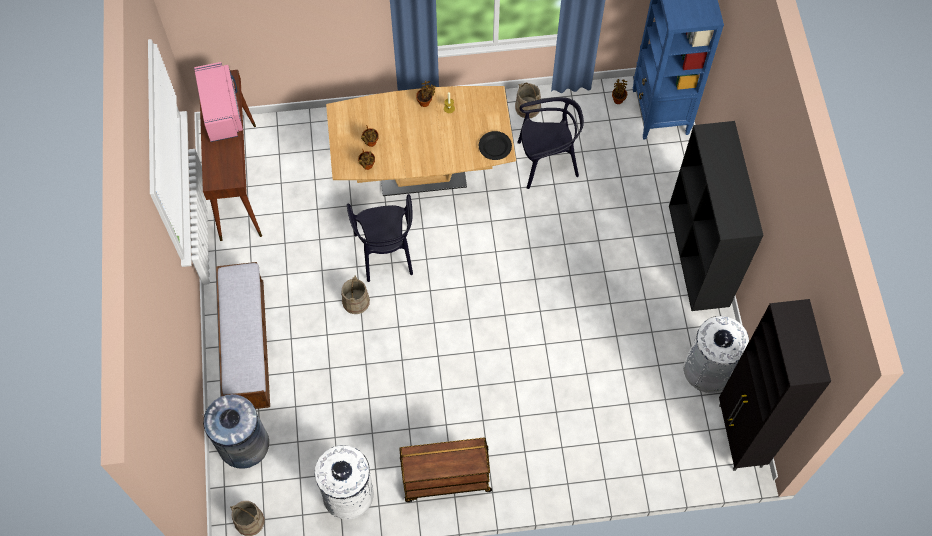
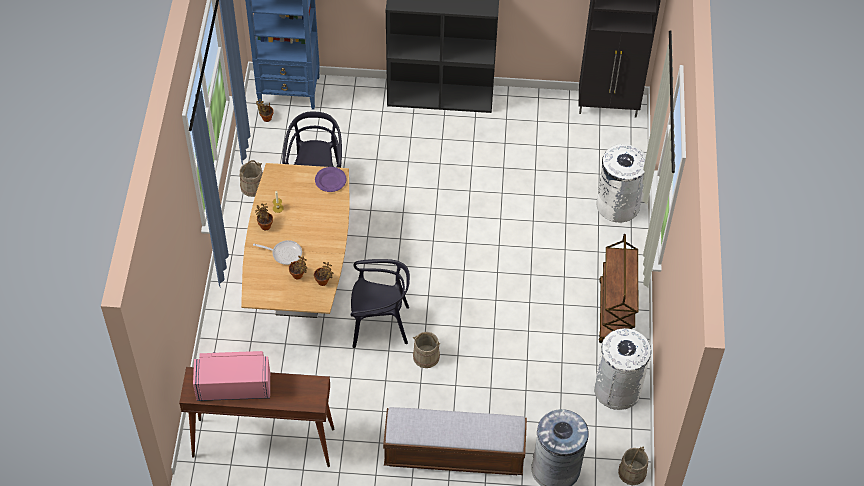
camera: 80 degrees left, 10 degrees down
(395, 125) = (284, 253): none -> frying pan
(494, 146) = (330, 181): black plate -> purple plate
(708, 369) = (546, 113): white trash can -> white trash can (617, 205)

